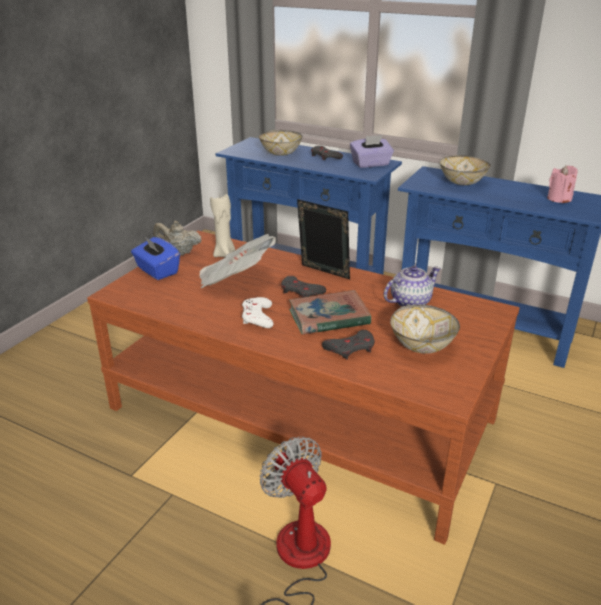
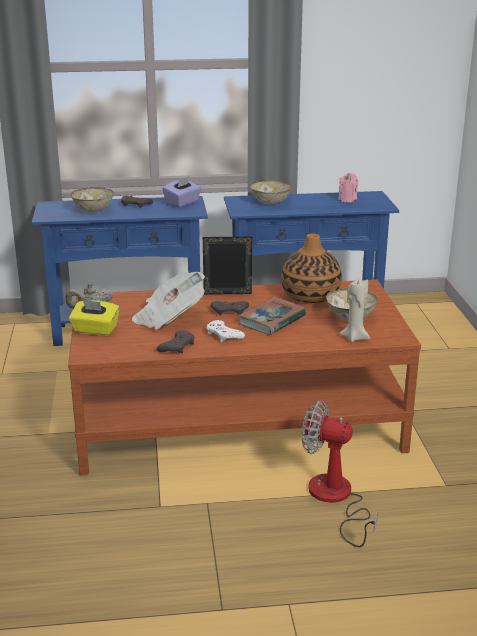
camera: 35 degrees left, 5 degrees down
(157, 271) = (95, 330): blue tissue box -> yellow tissue box
(224, 254) = (131, 304): beige candle -> beige candle (354, 337)
(350, 348) = (311, 332): grey game controller -> grey game controller (177, 346)
(409, 302) = (310, 296): teapot -> vase

